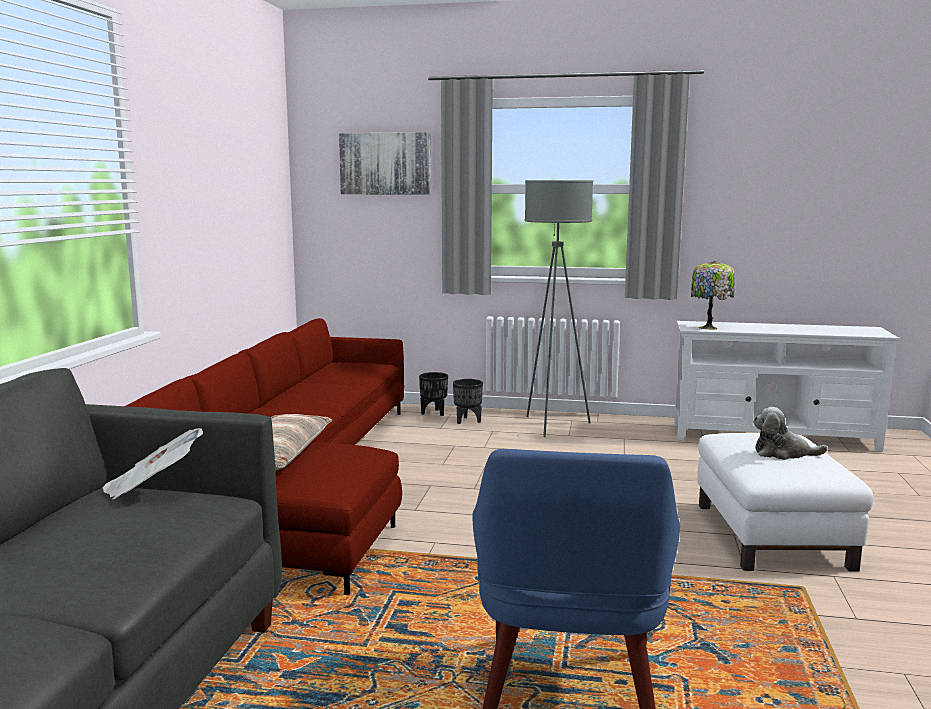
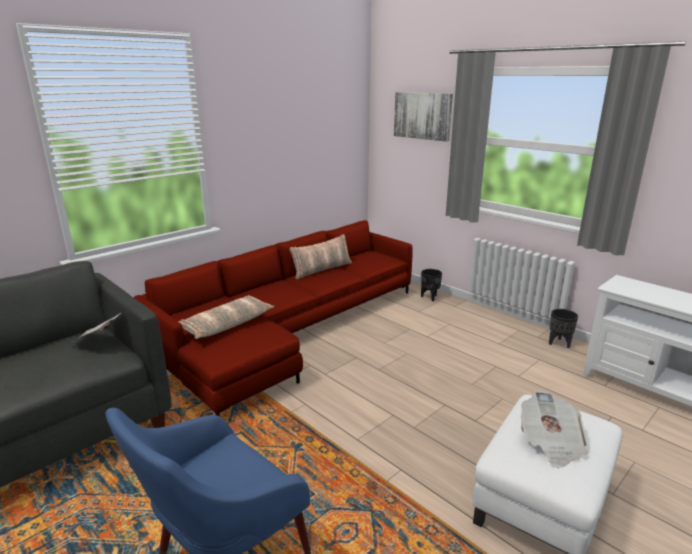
camera: 35 degrees right, 10 degrees up
(303, 387) = (321, 269): none -> pillow
(467, 421) = (443, 310): black planter -> black planter (559, 343)
(553, 425) = (498, 331): grey floor lamp -> none
(709, 328) = (630, 291): table lamp -> none
(783, 453) = (550, 443): plush toy -> newspaper

